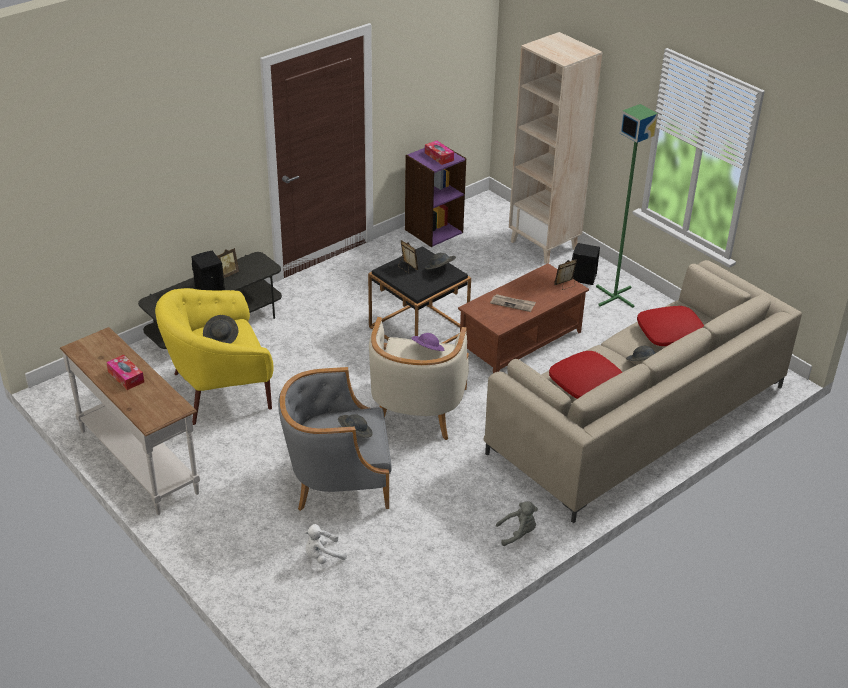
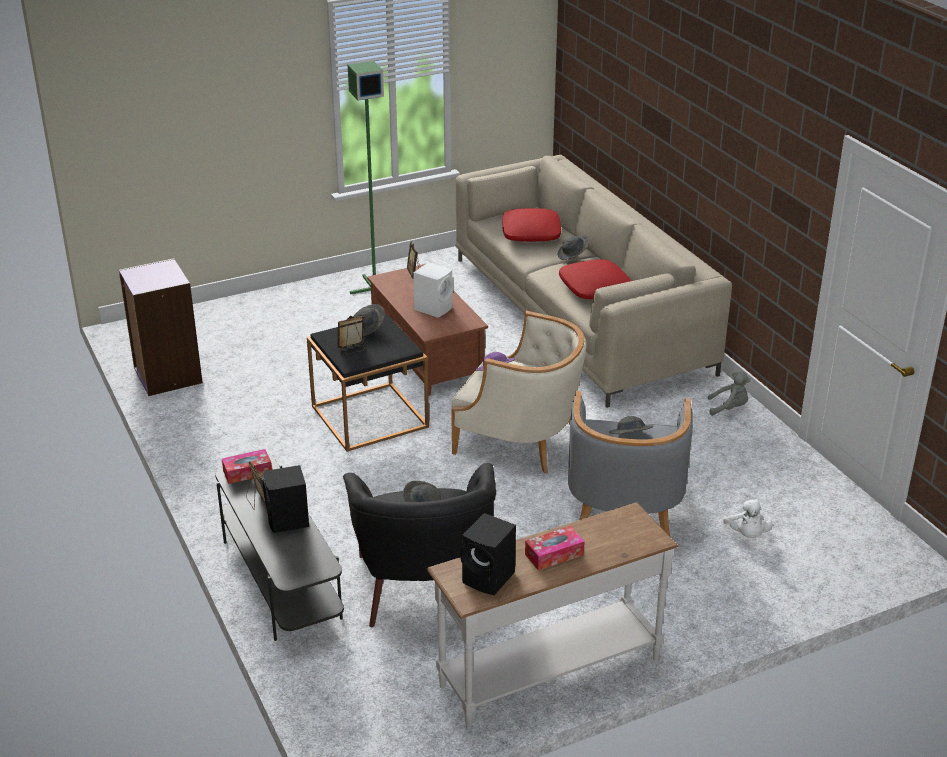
camera: 75 degrees left, 5 degrees down
(221, 390) = (424, 586): yellow armchair -> black armchair
(439, 156) = (156, 274): tissue box -> tissue box (247, 472)
(513, 304) = (434, 308): newspaper -> white speaker
(518, 533) = (729, 408): grey plush toy -> grey plush toy turned 90 degrees clockwise
(544, 245) = (251, 309): beige bookcase -> none
(583, 278) = (330, 298): black speaker -> black speaker (490, 578)

